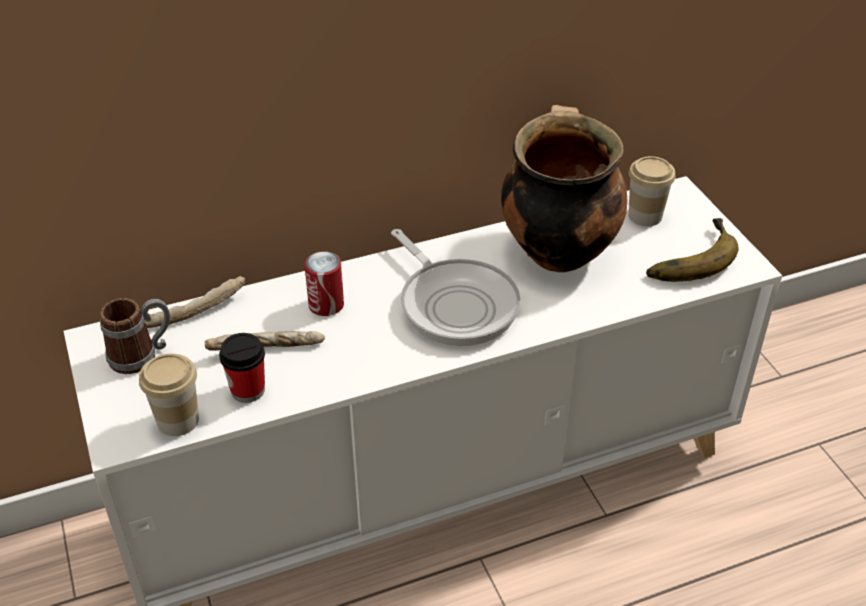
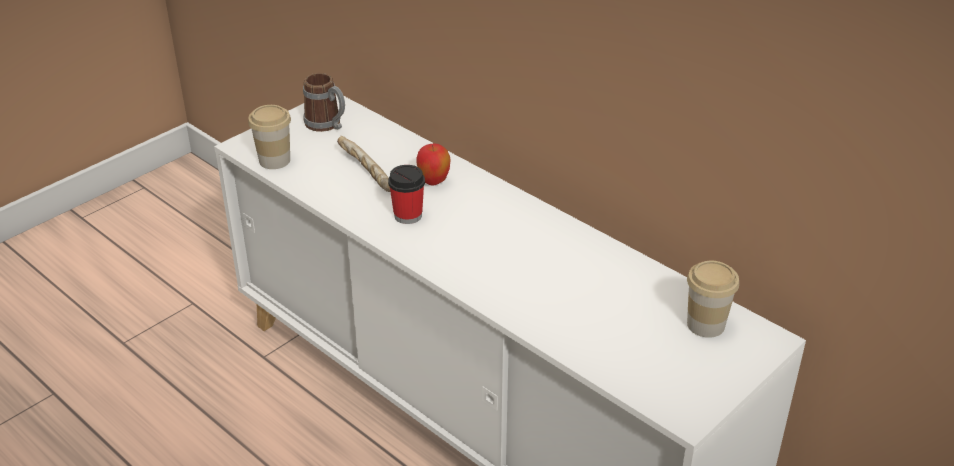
camera: 65 degrees right, 5 degrees down
(193, 311) = (385, 129): bread -> none
(248, 390) = (320, 178): cup -> cup (408, 215)
(326, 305) = (433, 182): can -> apple
(455, 304) = (482, 244): frying pan -> none
(557, 250) = (601, 281): cooking pot -> none
(686, 256) = (663, 367): banana -> none

